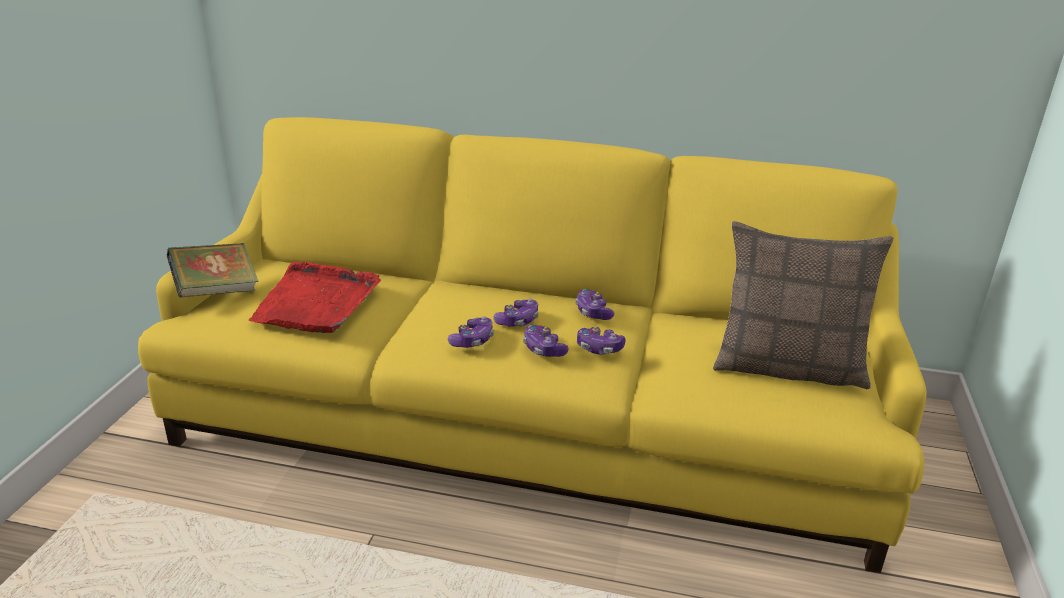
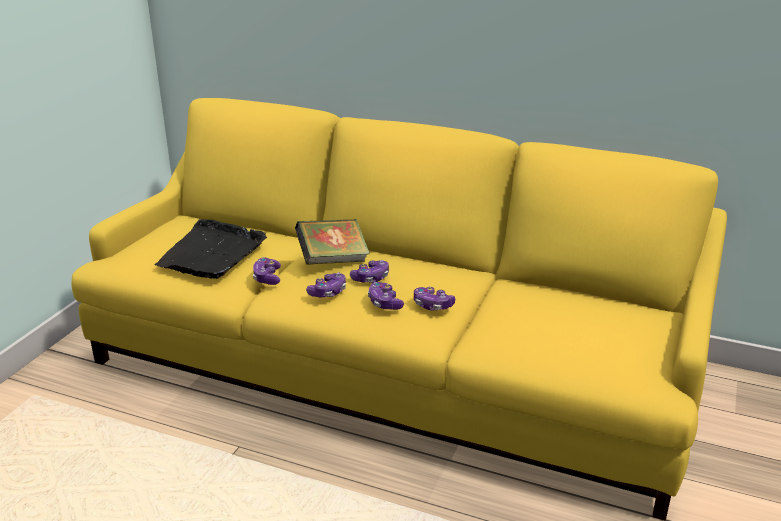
camera: 10 degrees right, 0 degrees up
(216, 291) = (136, 240): book -> book (333, 260)
(317, 302) = (212, 253): red tray -> black tray
(593, 312) = (438, 275): game controller -> game controller (267, 278)
(788, 367) = (594, 332): pillow -> none

